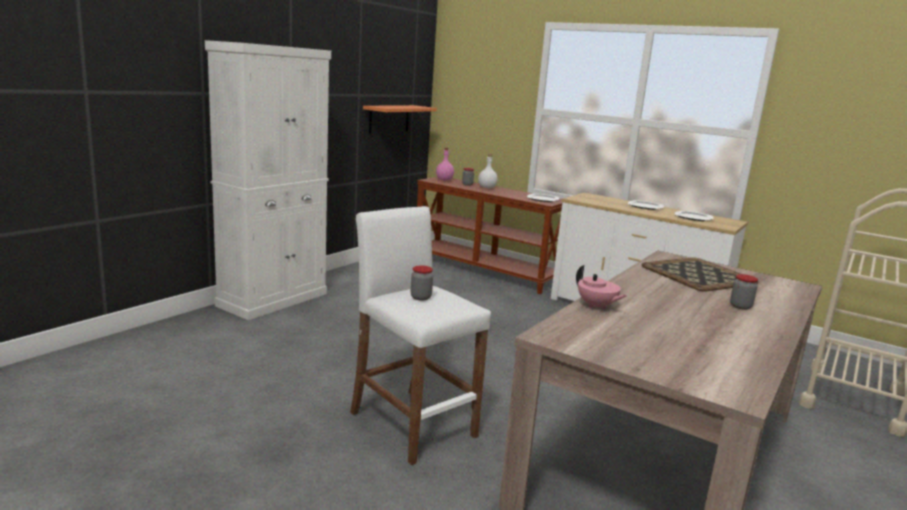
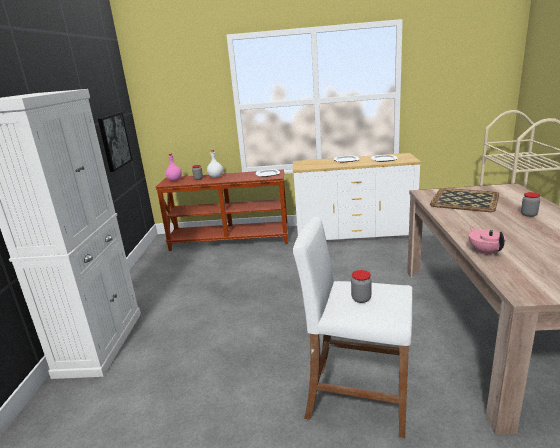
camera: 30 degrees left, 5 degrees up
(389, 118) = (114, 141): orange shelf -> picture
(596, 306) = (485, 251): pink teapot -> pink teapot turned 120 degrees counterclockwise

